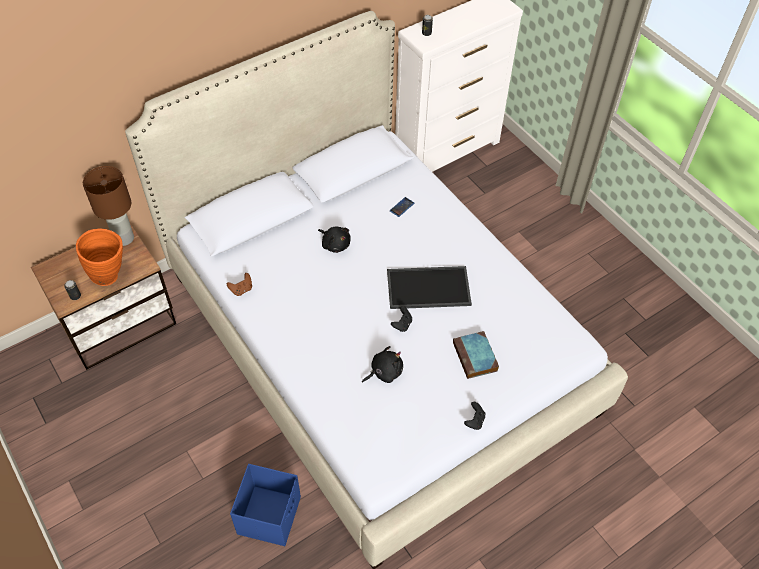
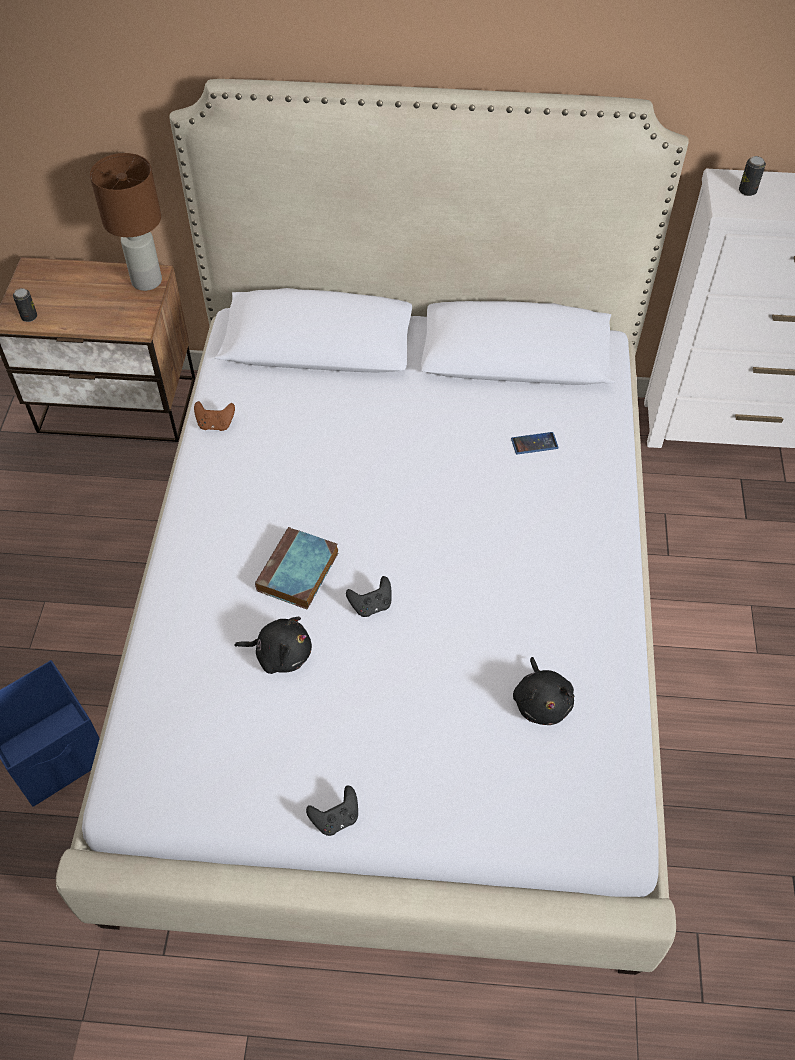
camera: 40 degrees right, 0 degrees up
(111, 276) = (88, 317): orange vase -> none
(335, 244) = (391, 439): black plush toy -> black plush toy (542, 702)
(427, 289) = (457, 580): tray -> none
(475, 358) = (430, 727): book -> book (298, 573)

